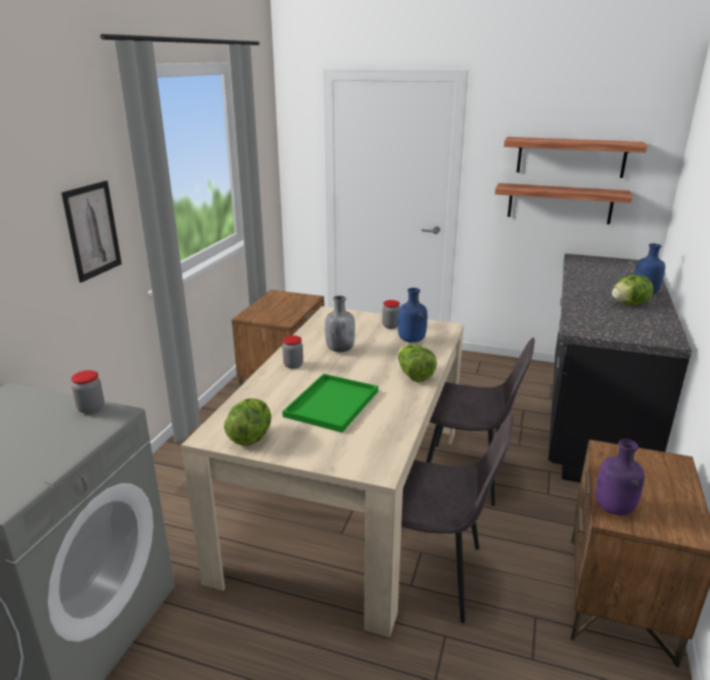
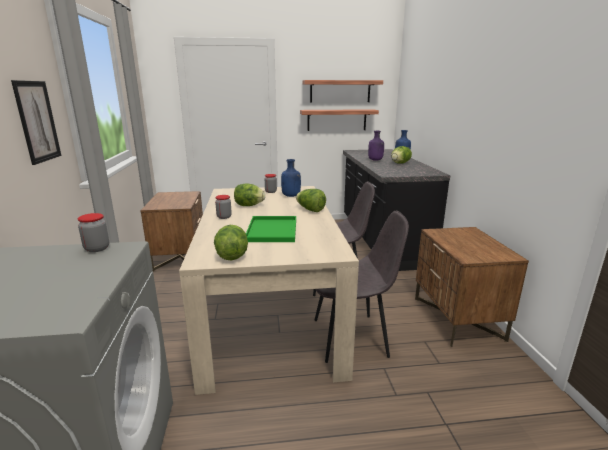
camera: 25 degrees left, 5 degrees down
(340, 349) = (249, 205): grey bottle -> lettuce
(614, 508) = (464, 254): purple bottle -> purple bottle (375, 160)

